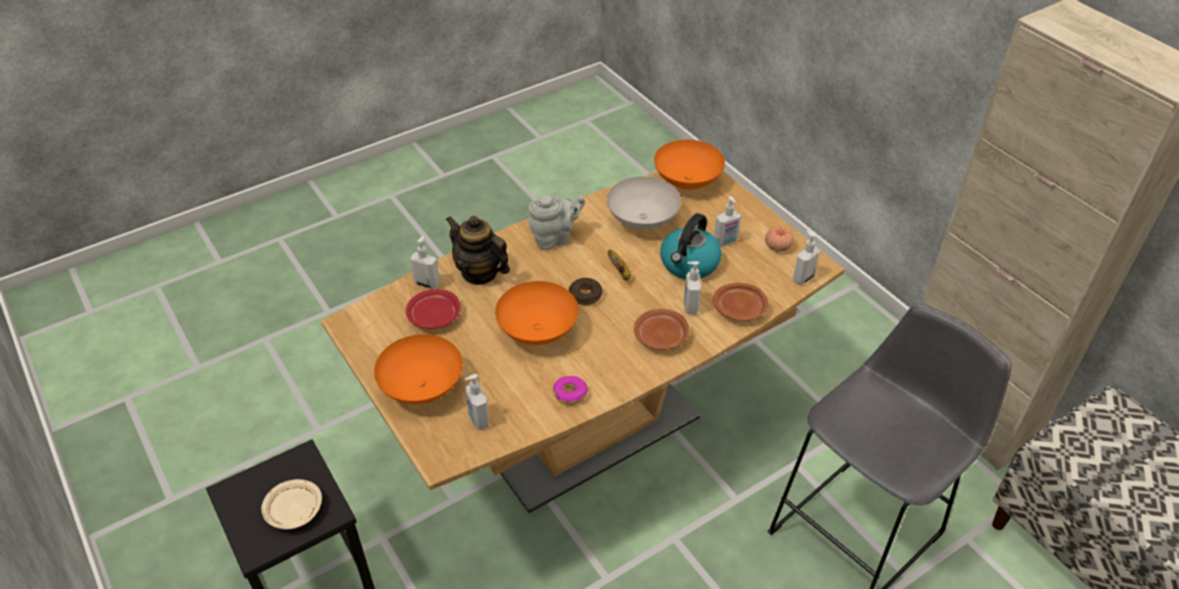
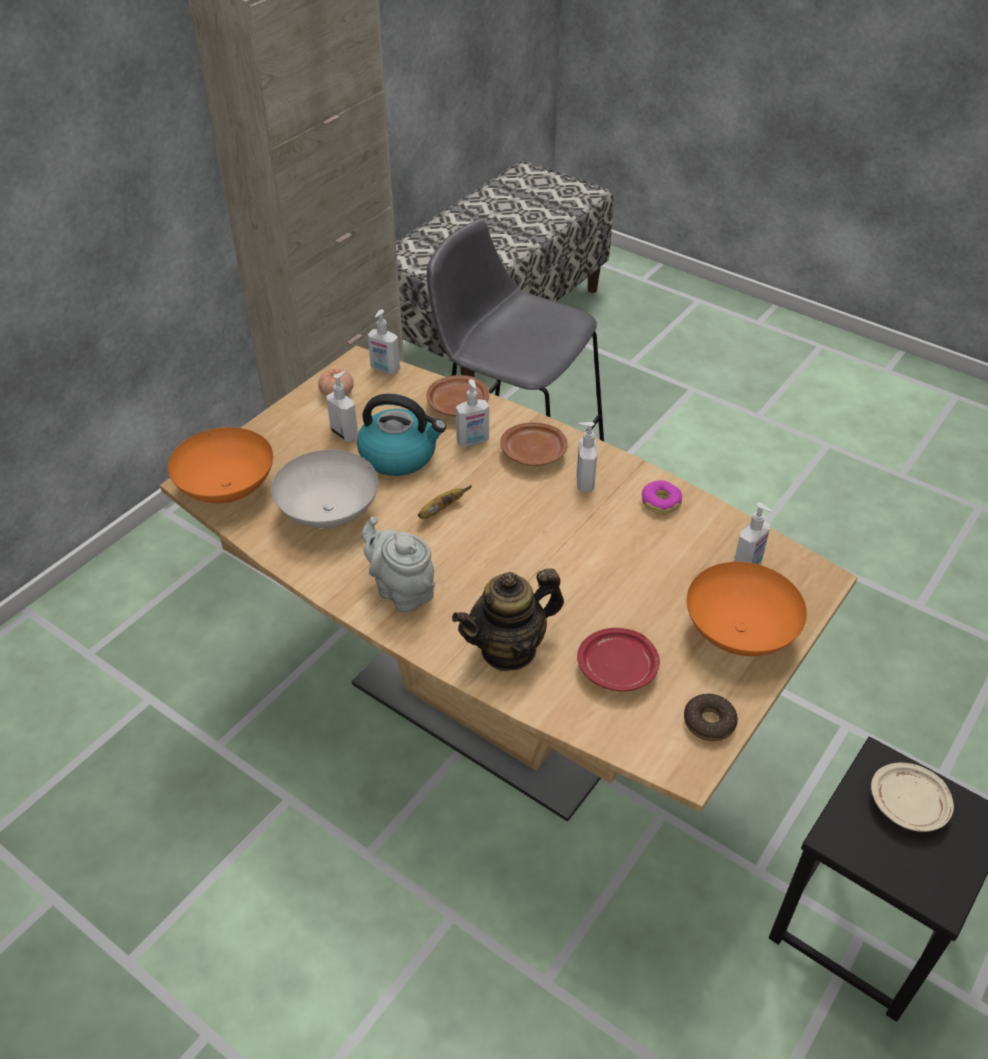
camera: 110 degrees left, 0 degrees up
(427, 283) = (559, 702): soap dispenser -> soap dispenser (584, 483)
(479, 272) = (509, 649): teapot -> teapot turned 45 degrees clockwise
(537, 332) = (586, 556): orange bowl -> none
(585, 295) = (499, 530): donut -> donut (709, 722)

